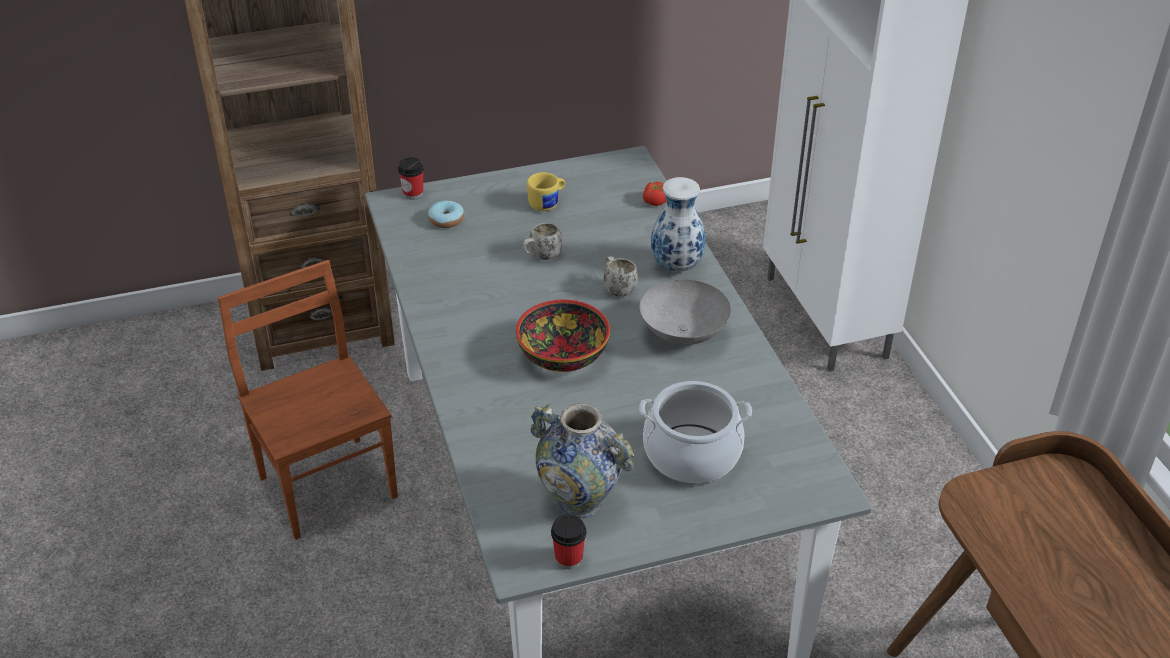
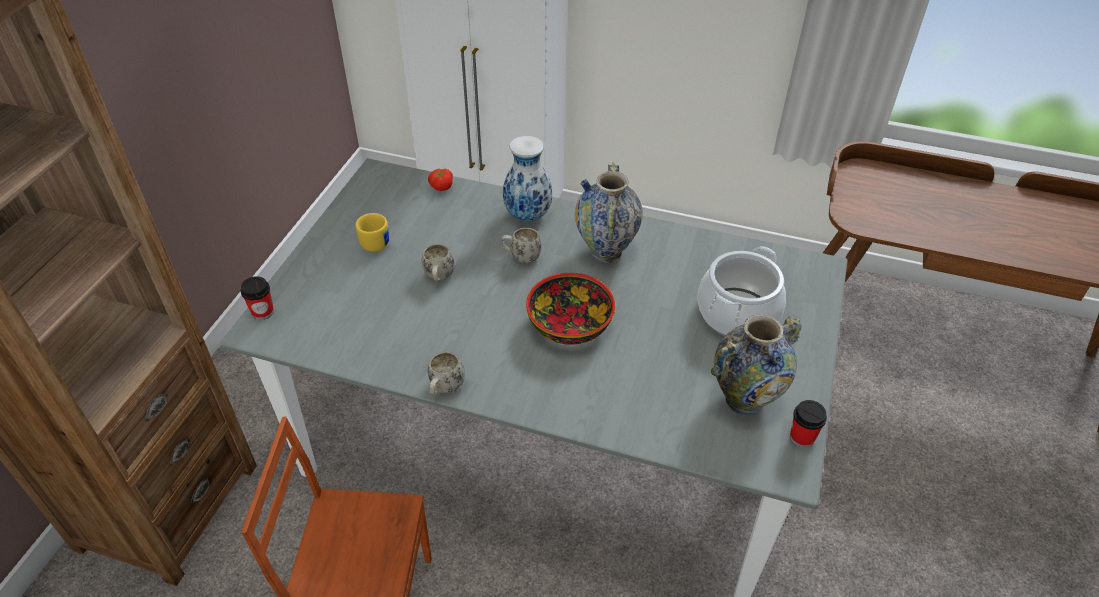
camera: 55 degrees left, 5 degrees up
(424, 321) = (445, 388): none -> white mug
(446, 220) = (325, 309): donut -> none
(682, 334) = (606, 252): grey bowl -> vase

